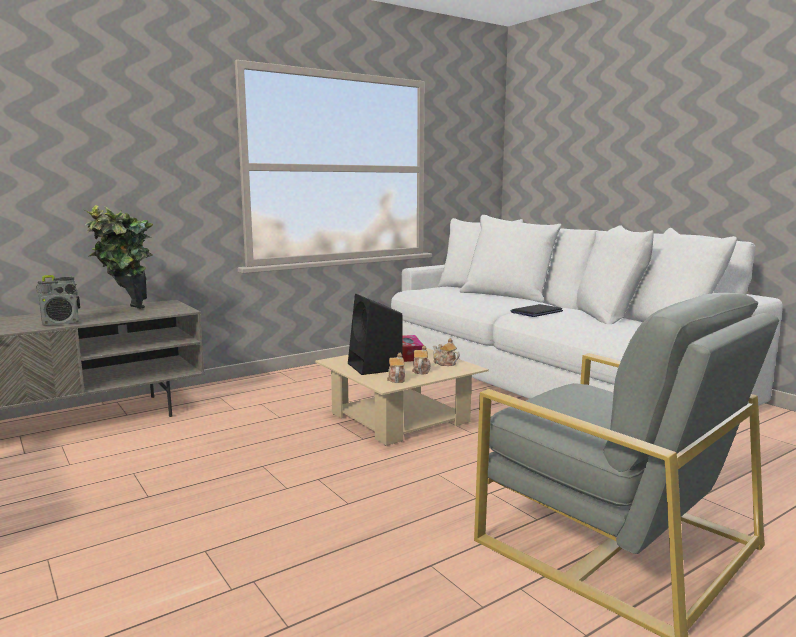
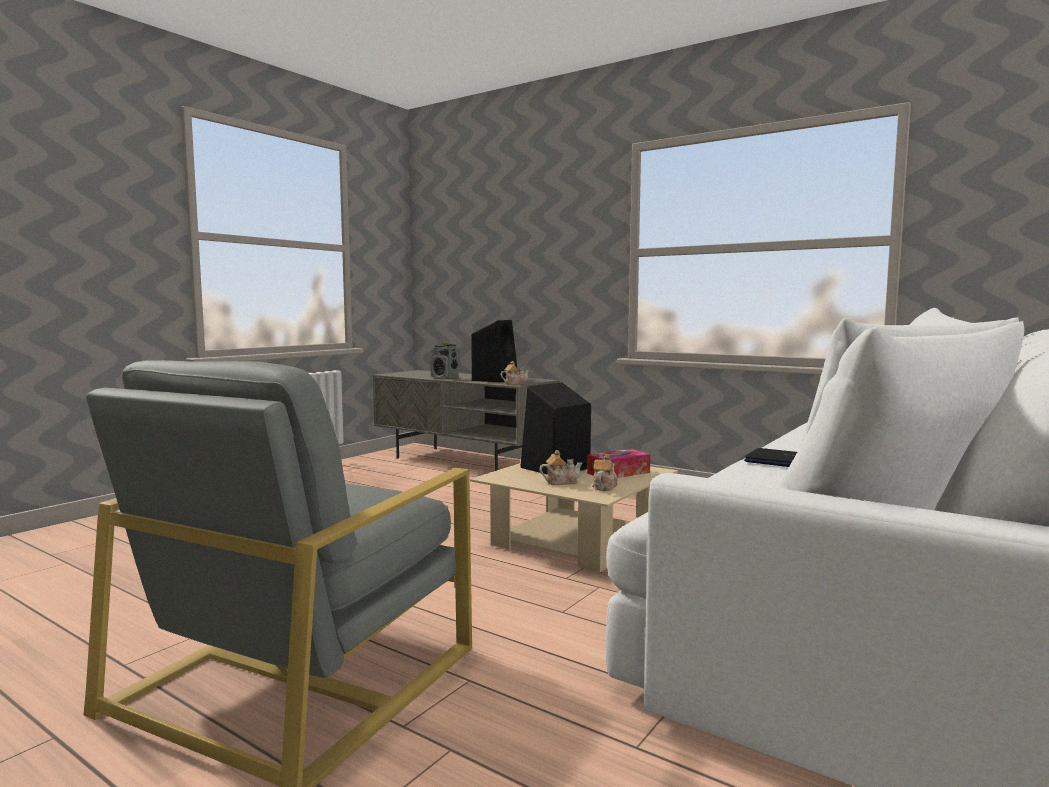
camera: 70 degrees right, 5 degrees down
(127, 311) = (495, 379): potted plant -> black speaker
(396, 379) = (519, 478): teapot -> teapot (515, 384)

